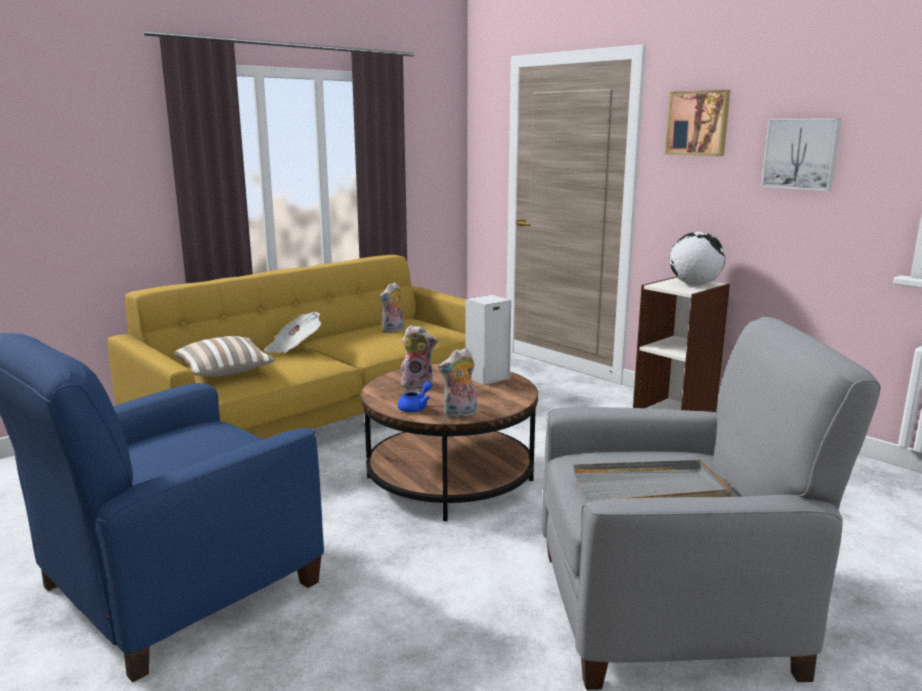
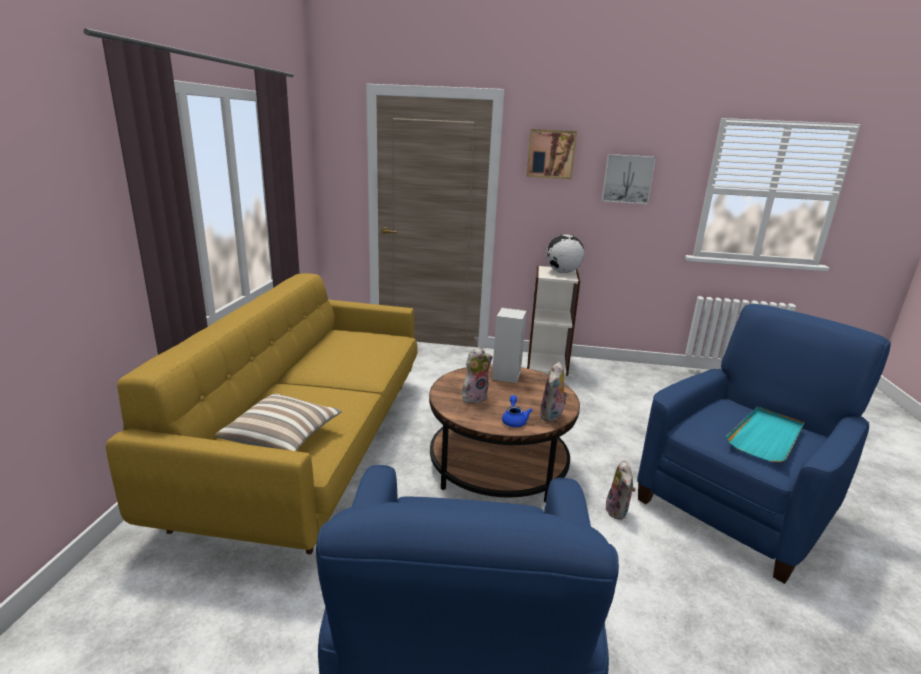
camera: 40 degrees left, 5 degrees up
(293, 348) = (300, 389): newspaper -> none
(393, 330) = (353, 347): plush toy -> plush toy (618, 511)
(650, 489) = (766, 437): grey tray -> turquoise tray
(667, 610) = (735, 507): grey armchair -> blue armchair

